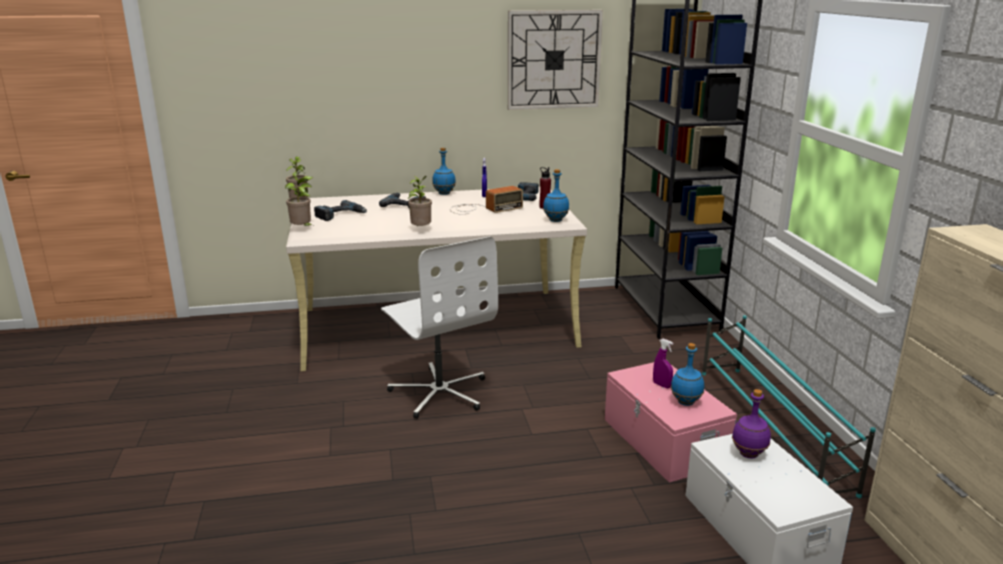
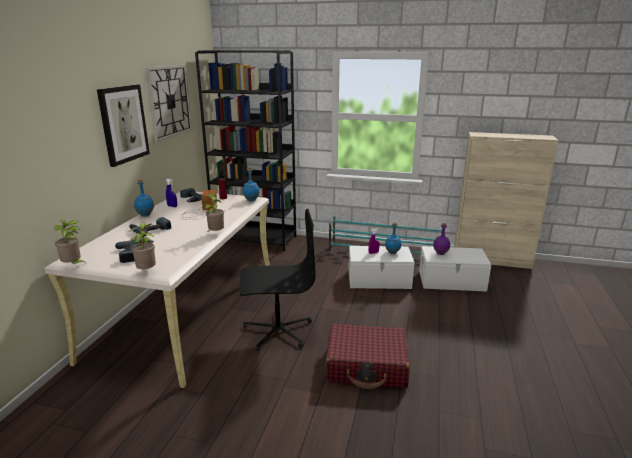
camera: 65 degrees left, 0 degrees up
(403, 479) = (367, 366): none -> red suitcase
(440, 392) = (277, 330): white office chair -> black office chair
(449, 78) = (123, 124): none -> picture
(663, 441) = (379, 280): pink storage box -> white storage box

